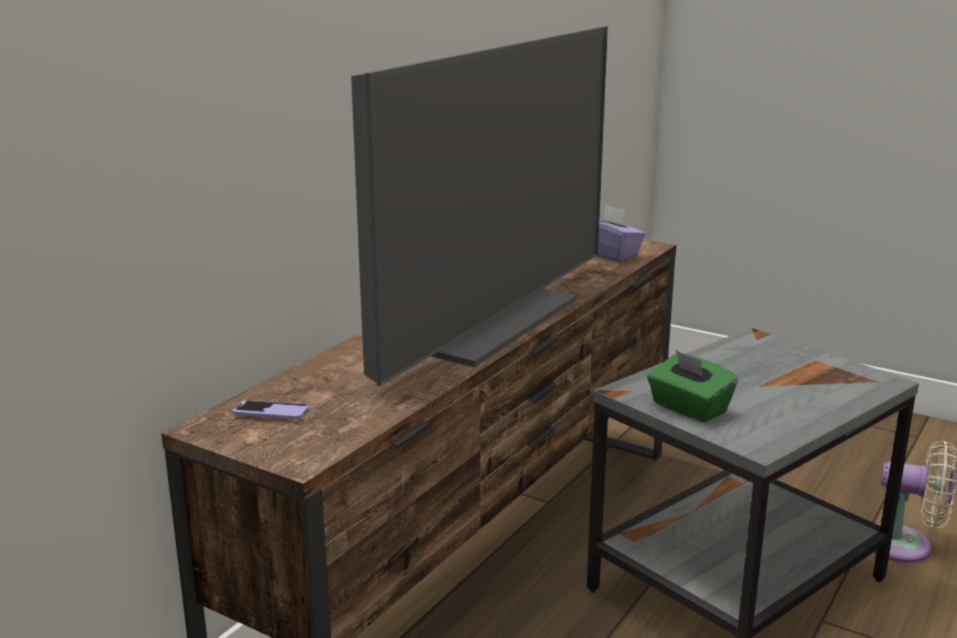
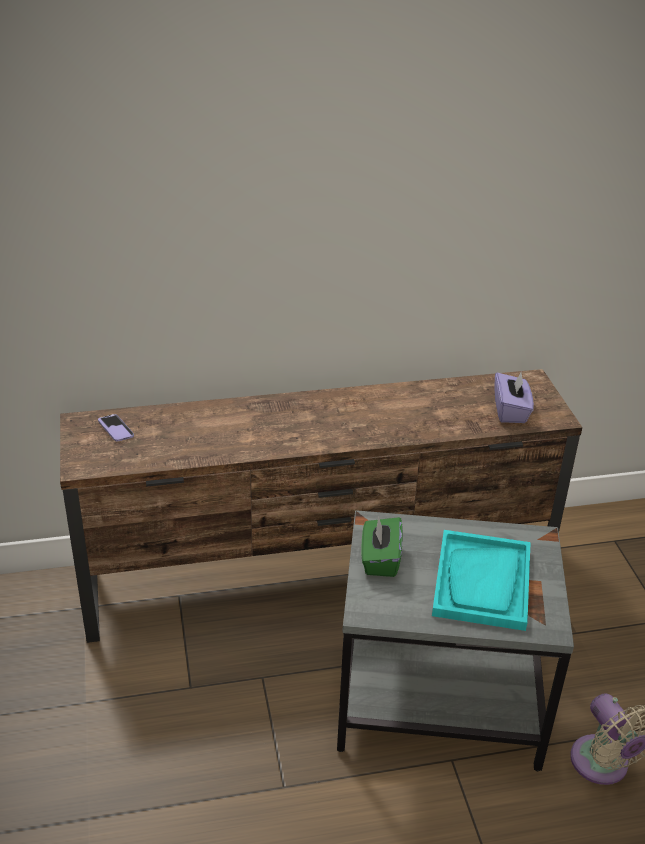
camera: 45 degrees right, 15 degrees up
(487, 320) = (322, 426): television -> none
(785, 381) = (482, 582): none -> turquoise tray

